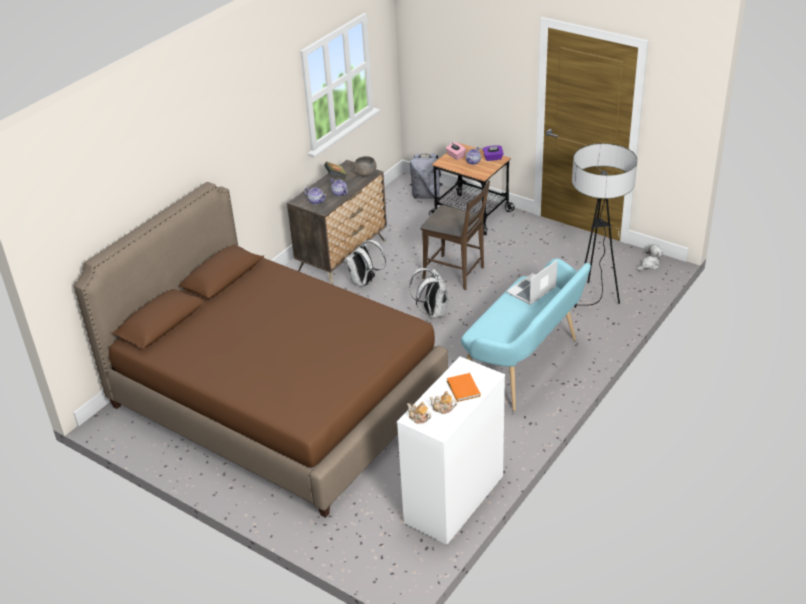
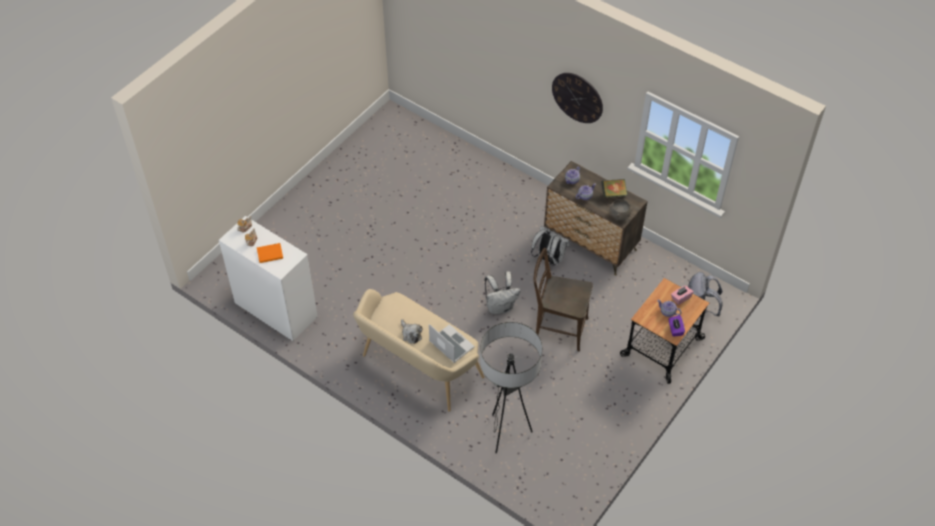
camera: 90 degrees right, 15 degrees up
(255, 134) = (577, 97): none -> wall clock
(277, 399) = (400, 205): brown bed -> none
(456, 273) = (558, 328): brown chair -> brown chair turned 75 degrees clockwise
(525, 366) = (417, 369): turquoise bench -> beige bench
(649, 265) = (563, 495): plush toy -> plush toy (411, 334)

